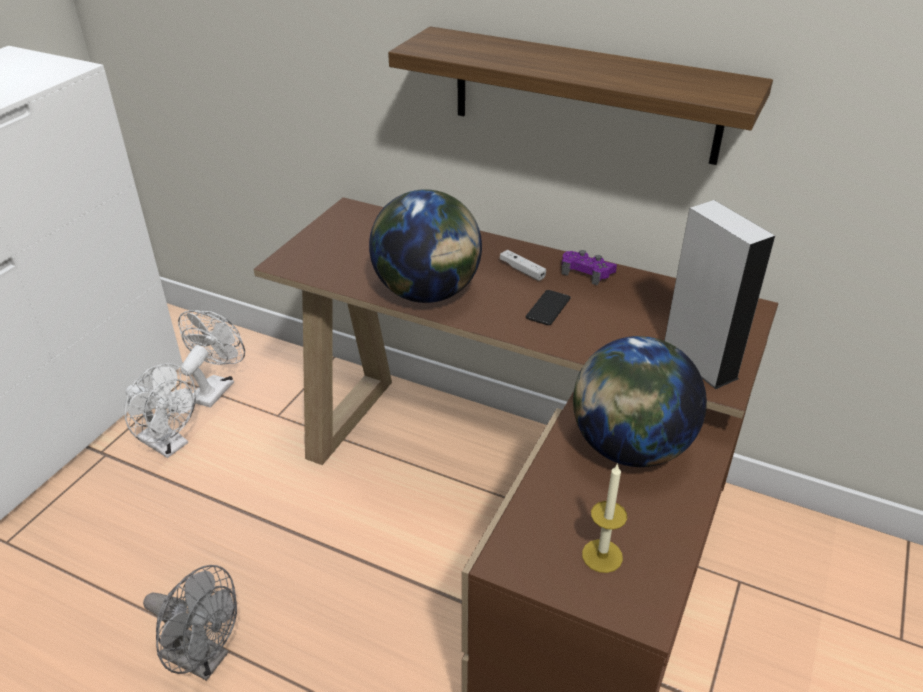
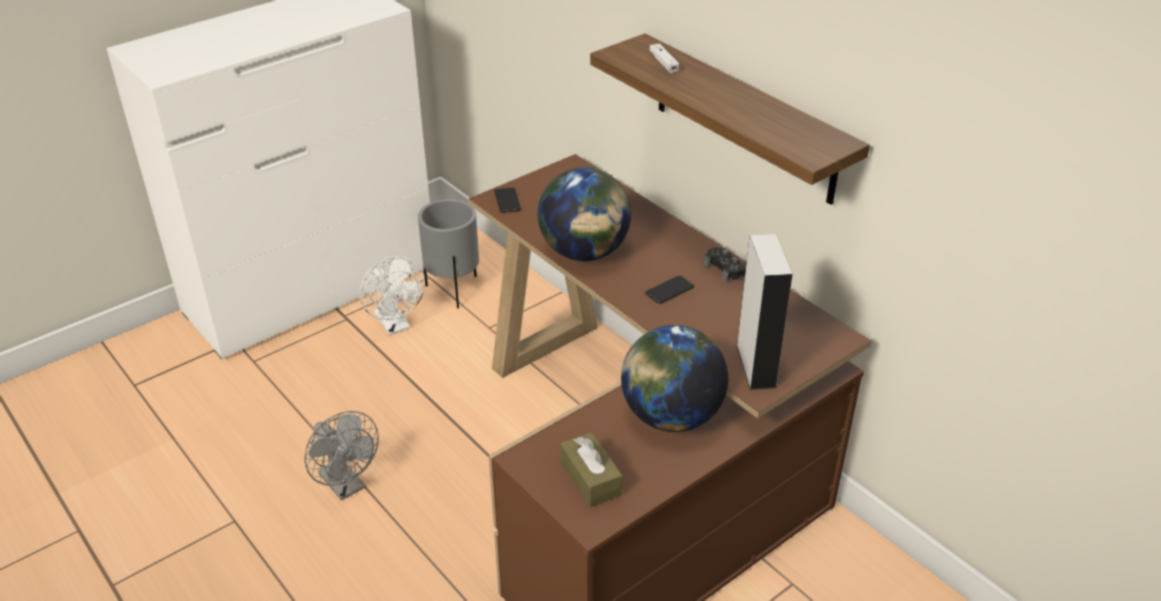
camera: 25 degrees right, 0 degrees up
(216, 387) = (453, 290): white fan -> grey planter
(301, 260) = (507, 201): none -> phone
(522, 270) = (673, 254): white game controller -> white game controller (664, 63)
(587, 272) = (726, 270): purple game controller -> black game controller
(602, 556) = (590, 479): candle -> brown tissue box

